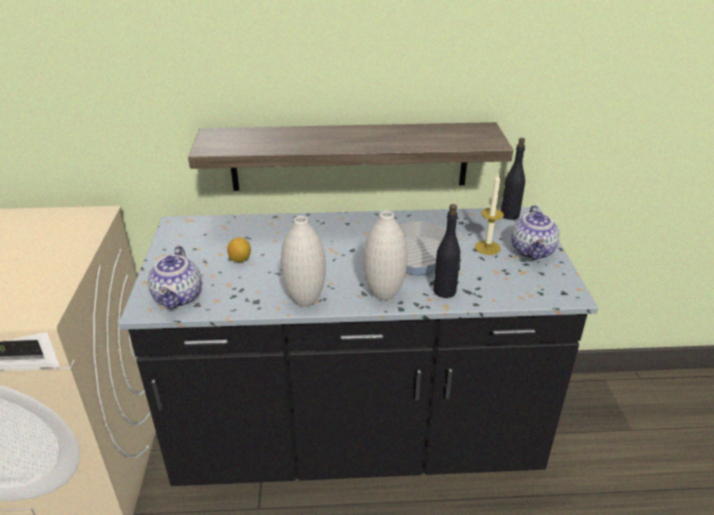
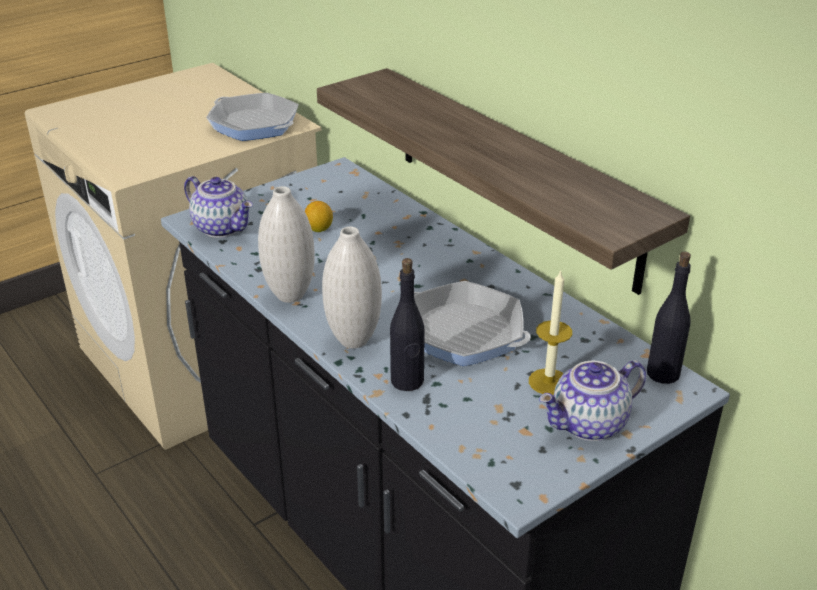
camera: 55 degrees right, 0 degrees up
(67, 228) = (254, 124): none -> frying pan
(179, 298) = (223, 228): teapot -> teapot turned 105 degrees counterclockwise

